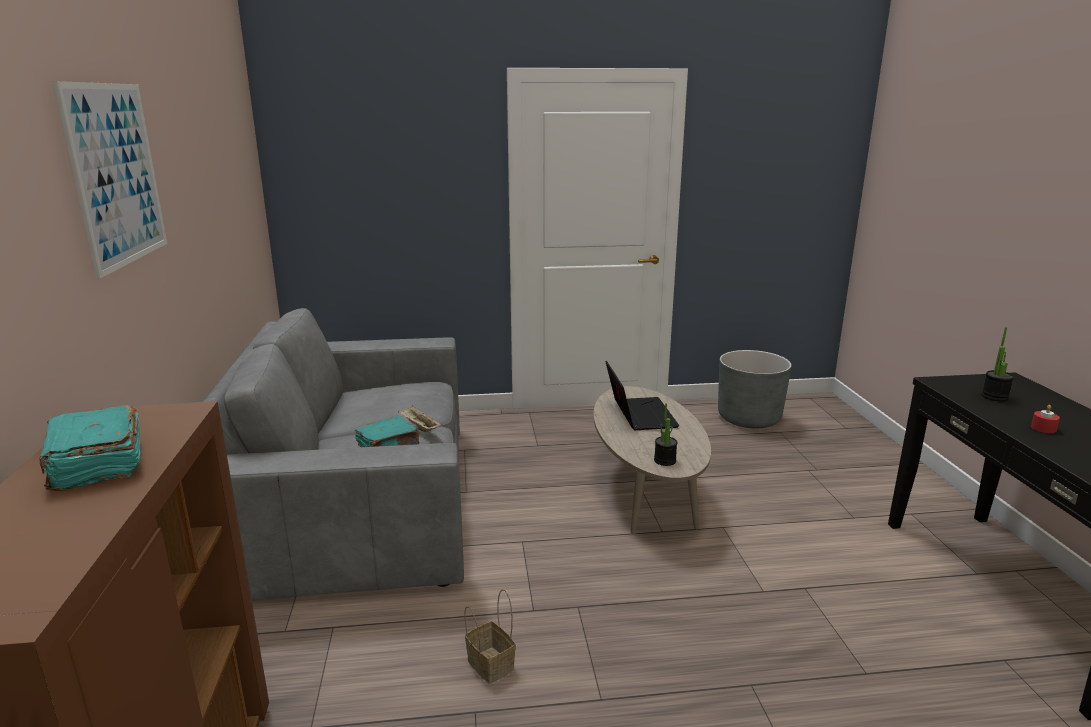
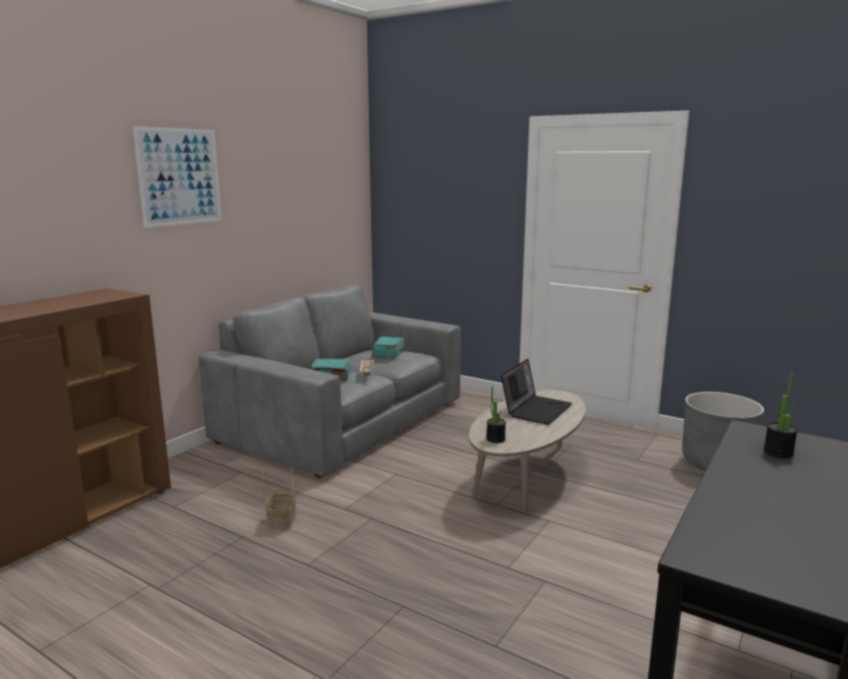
camera: 40 degrees right, 5 degrees down
(96, 464) = (61, 302): turquoise book -> turquoise book (387, 353)
(1043, 428) = (757, 483): red candle -> none

